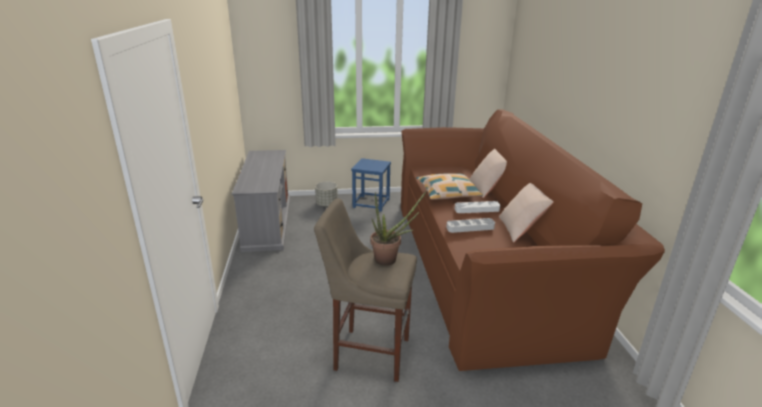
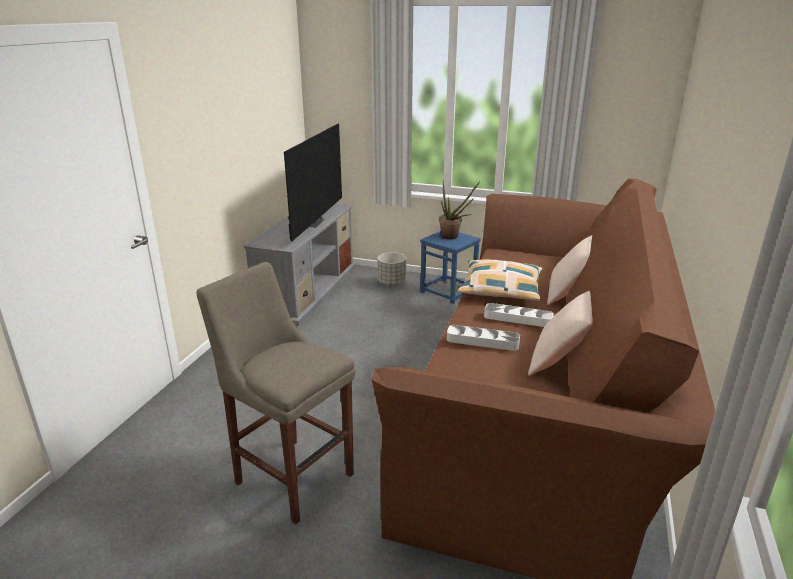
camera: 25 degrees right, 0 degrees up
(269, 167) = (312, 222): none -> television
(390, 260) = (308, 357): potted plant -> potted plant (453, 237)

